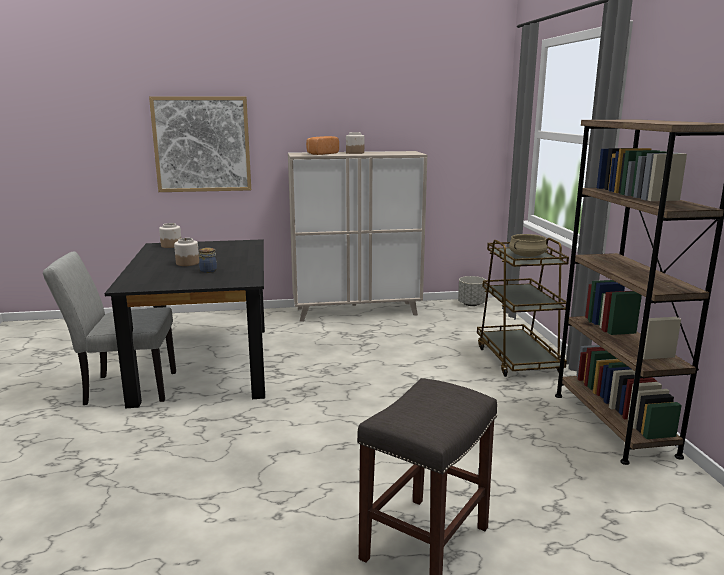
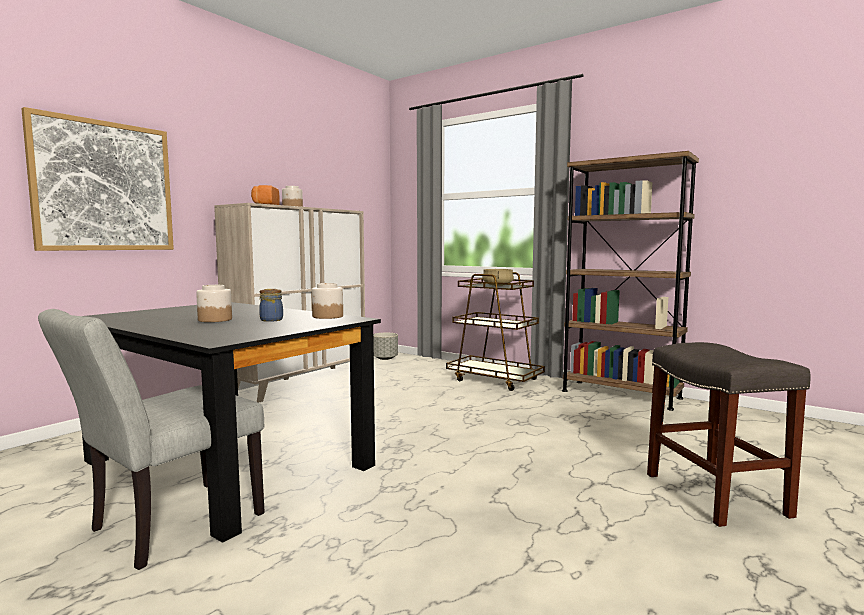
camera: 45 degrees left, 10 degrees down
(171, 245) = (121, 314): jar -> jar (327, 316)

